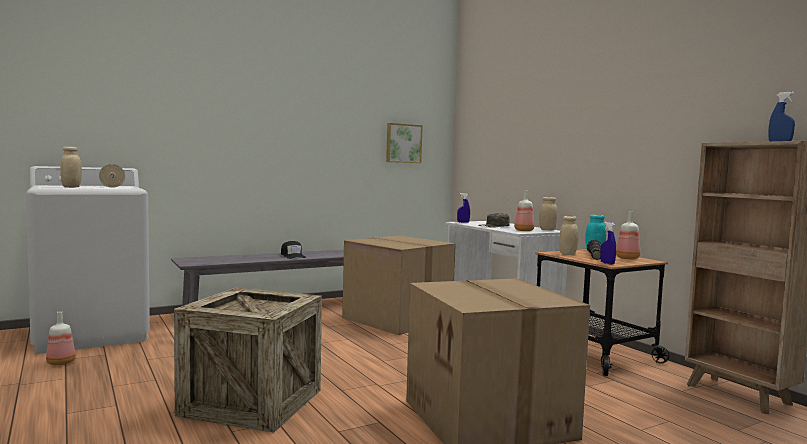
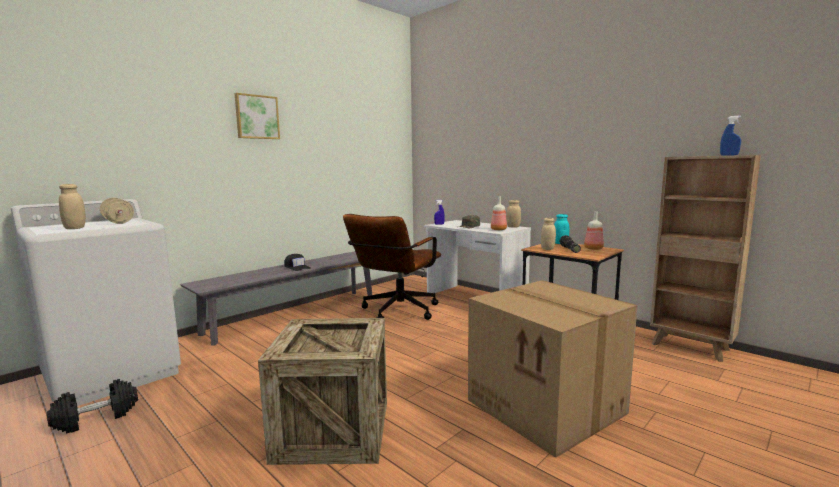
camera: 15 degrees left, 5 degrees up
(60, 362) = (96, 418): bottle -> black dumbbell
(395, 319) = (396, 312): cardboard box -> brown office chair
(403, 143) = (375, 158): picture -> picture (257, 117)
(607, 263) = (589, 256): blue spray bottle -> none

